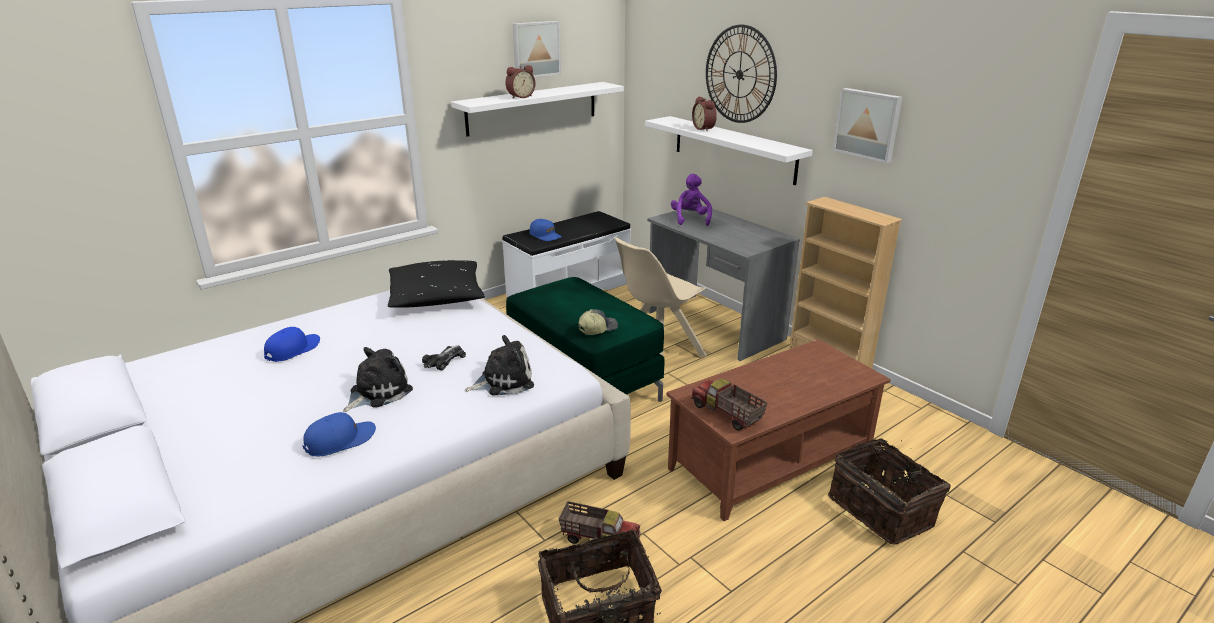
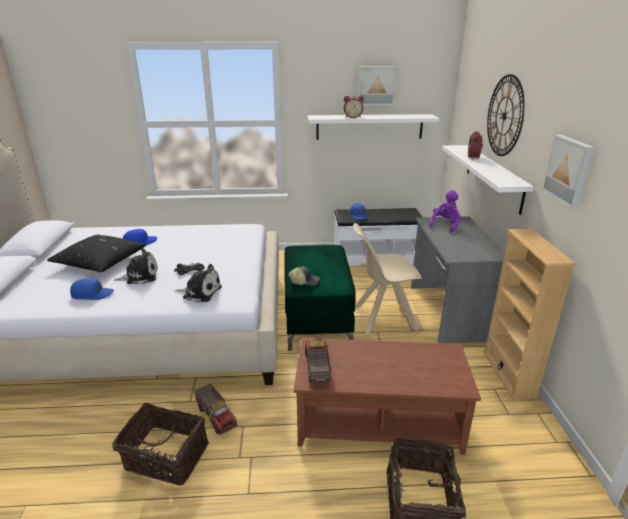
camera: 35 degrees right, 0 degrees up
(436, 297) = (238, 234): black pillow -> black pillow (101, 262)

